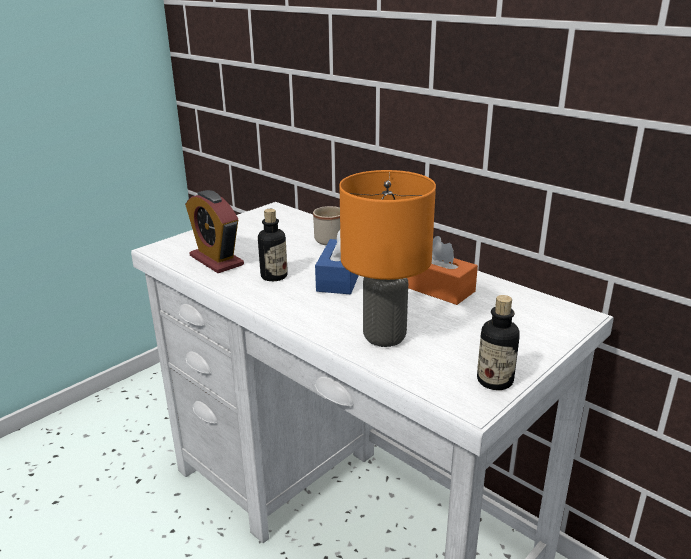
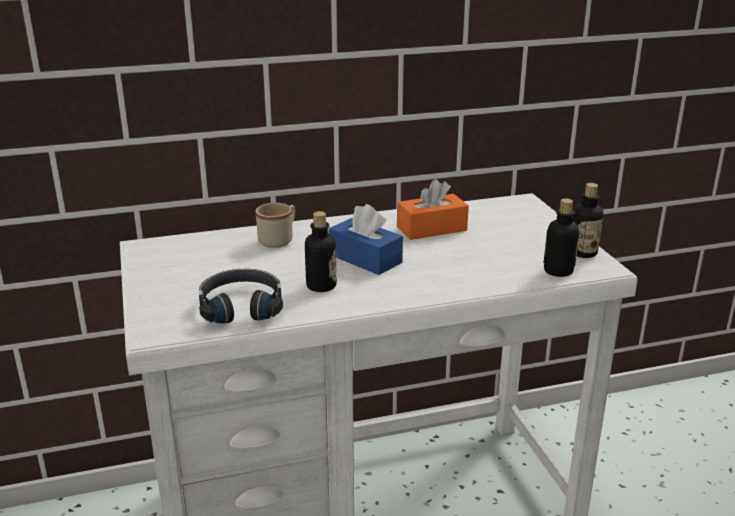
camera: 60 degrees left, 0 degrees up
(216, 260) = (241, 306): alarm clock -> black headphones
(385, 339) = (492, 270): orange table lamp -> none
(428, 375) = (558, 271): none -> bottle

